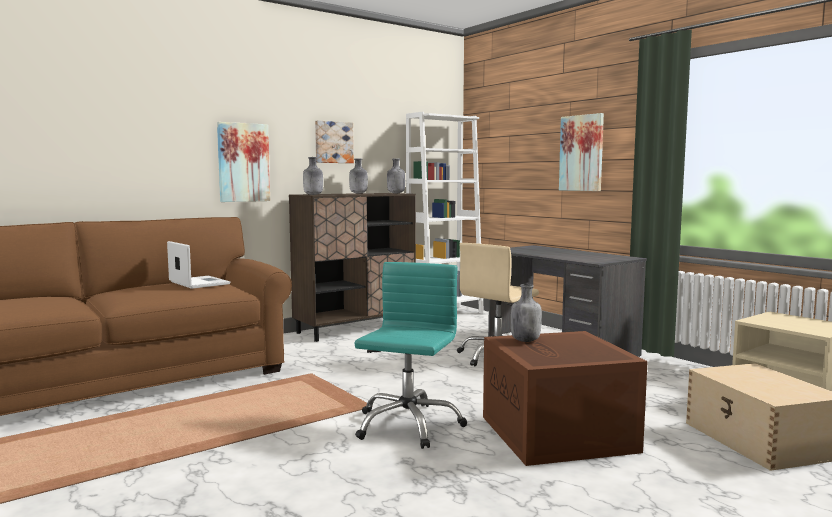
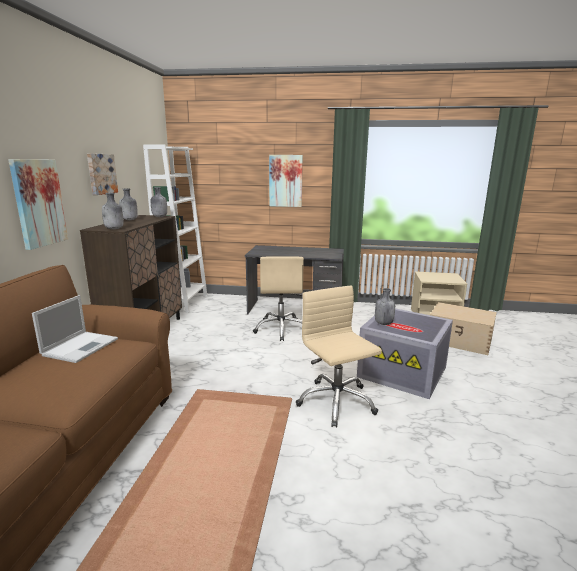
camera: 45 degrees left, 10 degrees up
(198, 283) = (81, 346): laptop -> laptop turned 105 degrees clockwise
(407, 425) = (336, 402): turquoise office chair -> beige office chair
(560, 434) = (404, 371): brown storage box -> grey storage box

